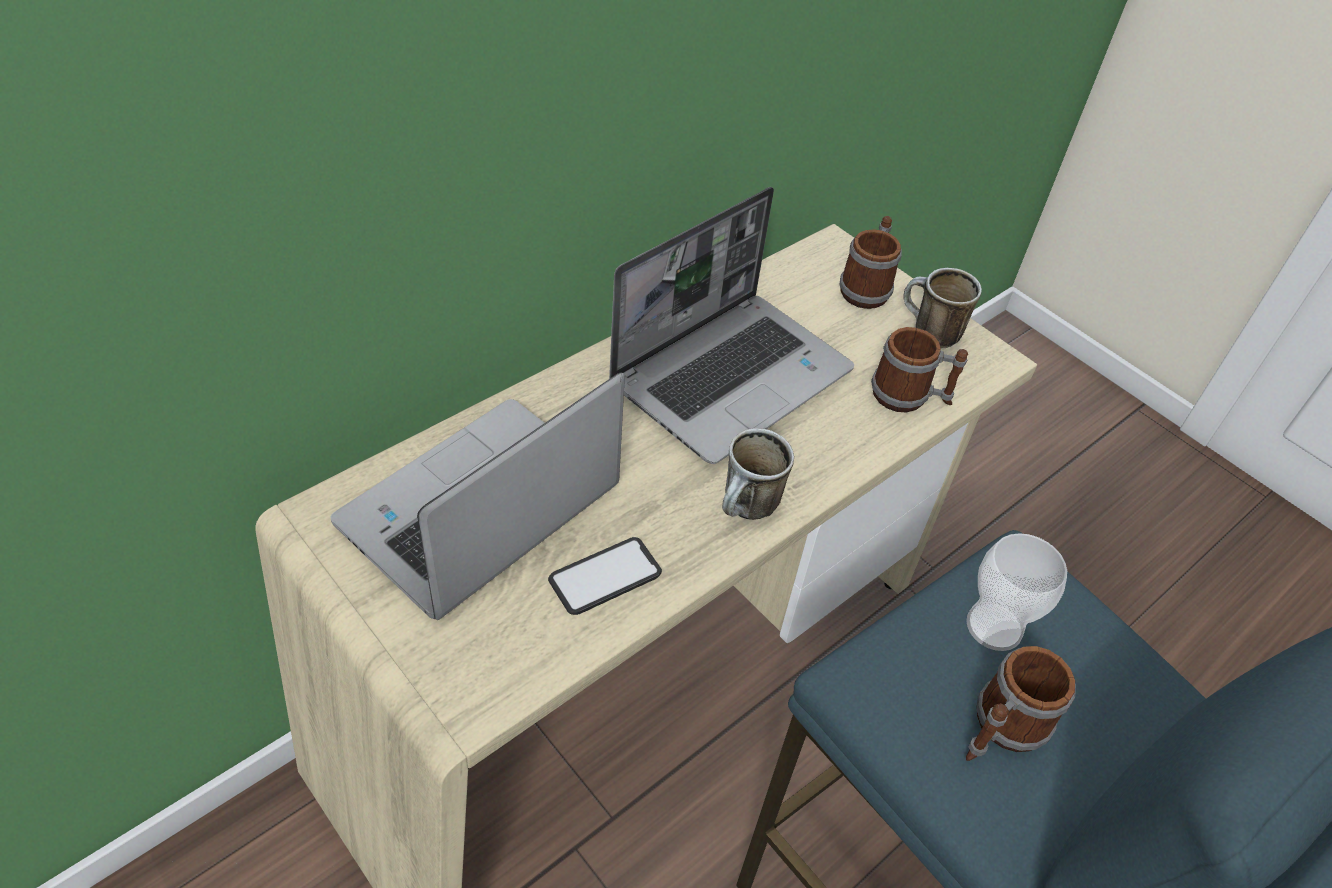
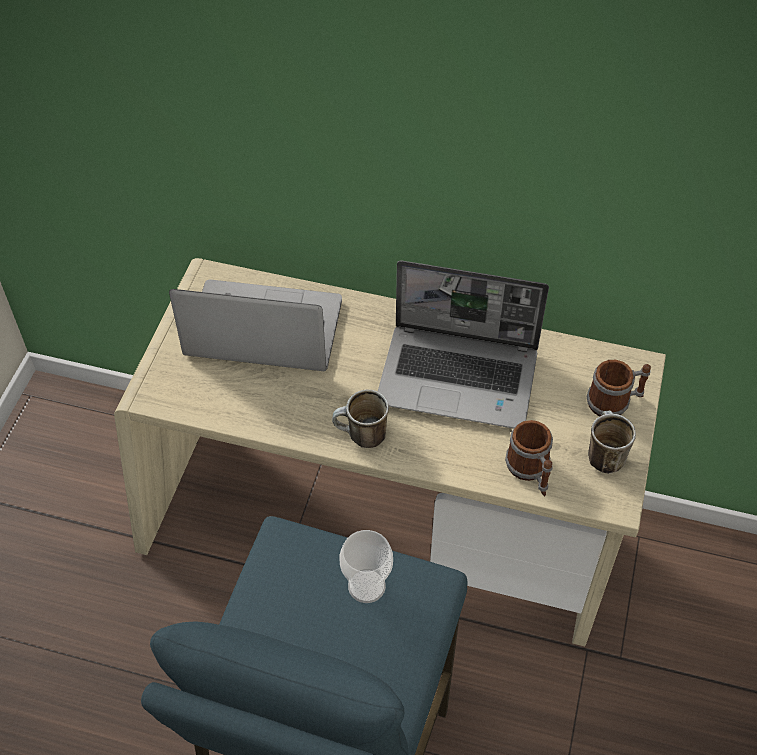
camera: 60 degrees right, 5 degrees up
(605, 576) = (264, 402): phone -> none
(1000, 730) = (296, 616): mug -> none

